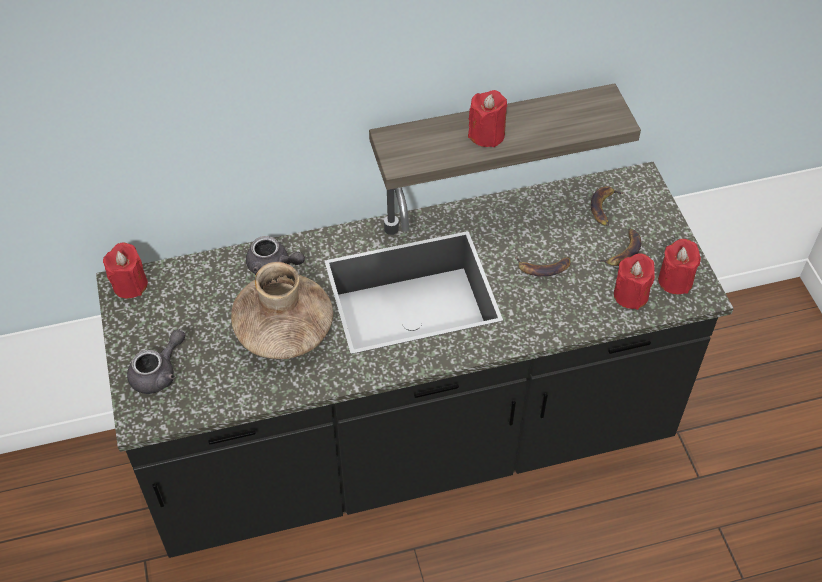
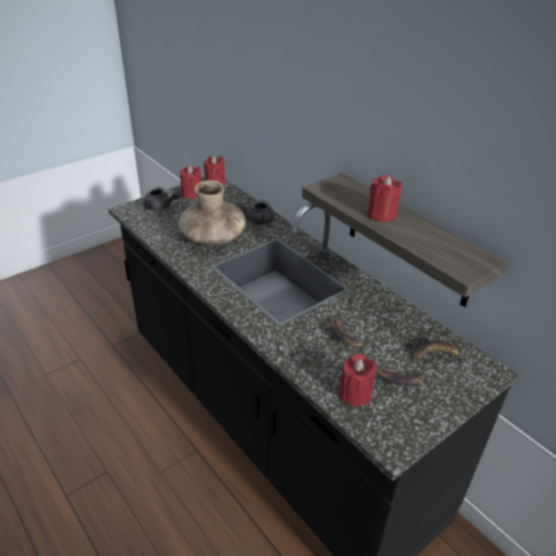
camera: 65 degrees right, 15 degrees down
(675, 281) = (393, 421): red candle -> red candle (192, 194)

